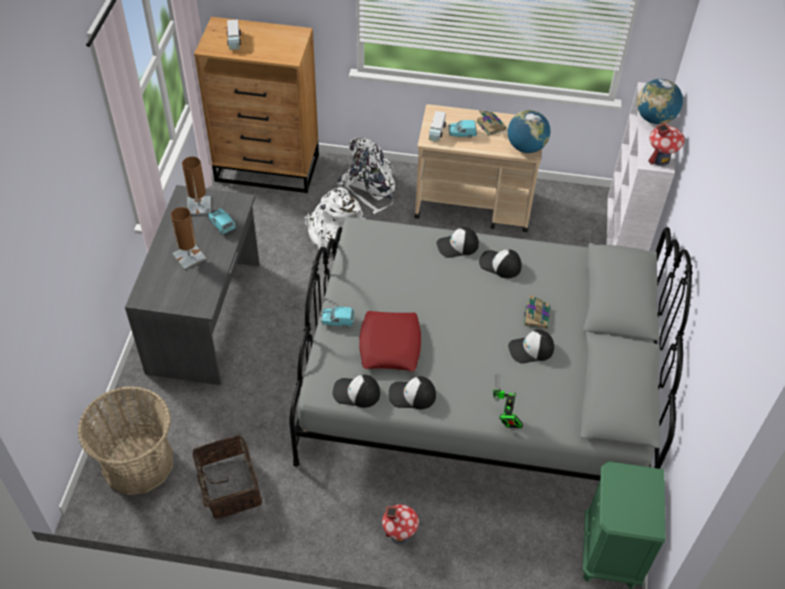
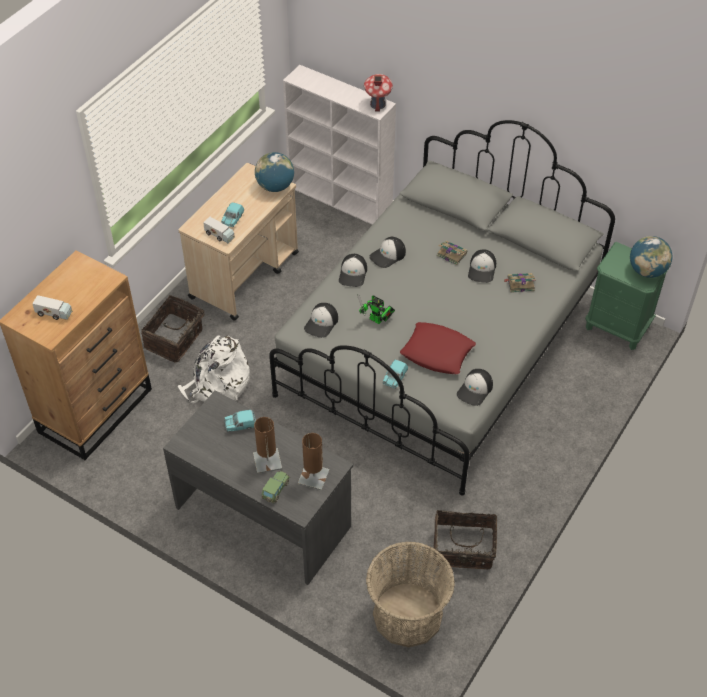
camera: 65 degrees left, 0 degrees up
(158, 273) = (275, 490): none -> toy car
(199, 206) = (204, 436): brown table lamp -> brown table lamp (313, 477)
(370, 188) = (175, 339): white backpack -> basket
(399, 535) = (555, 445): toy house -> none
(411, 395) = (493, 356): cap -> cap (321, 323)
(490, 125) = (233, 198): book -> book (520, 284)
(506, 420) = (540, 308): toy robot -> toy robot (377, 320)
(654, 118) = (331, 88): globe -> globe (647, 271)

